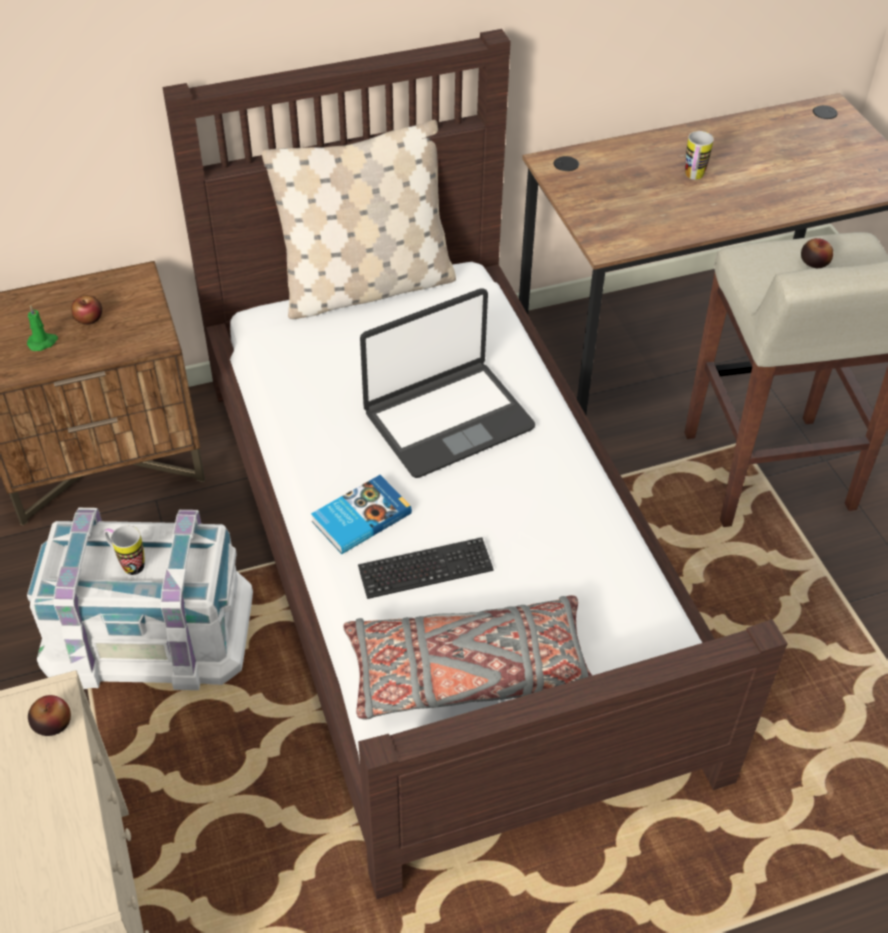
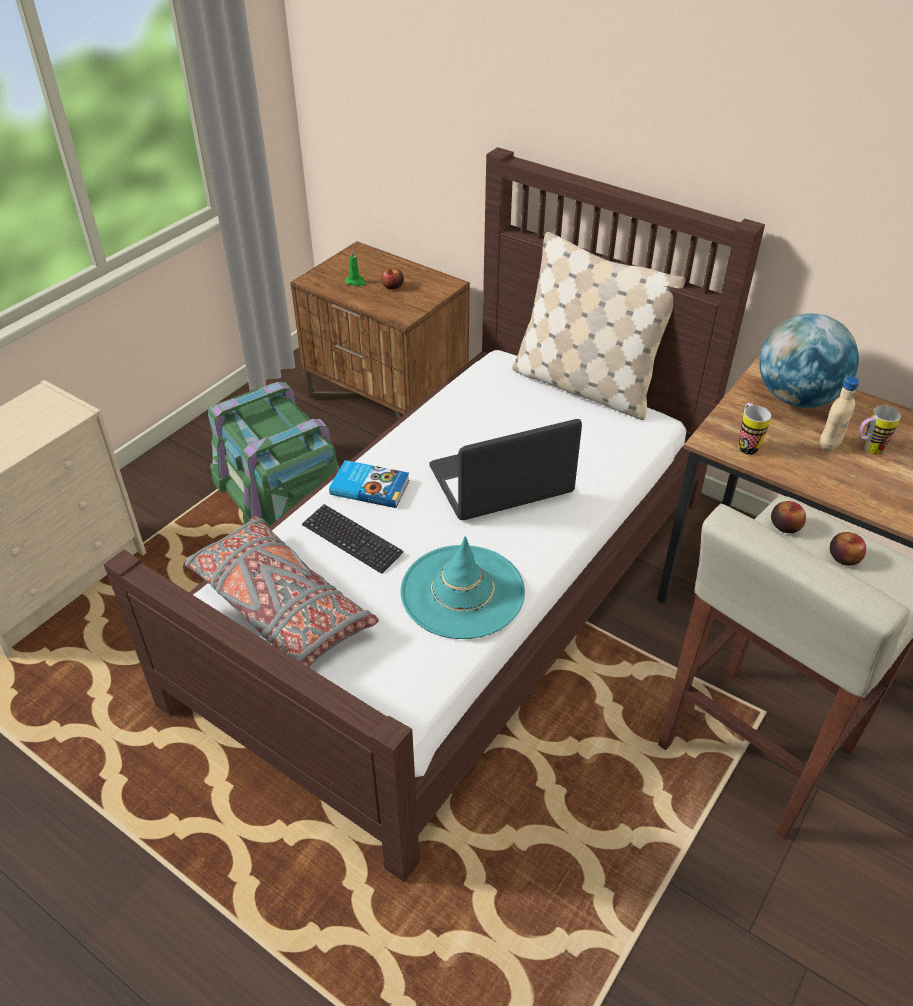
camera: 55 degrees right, 5 degrees down
(52, 723) = (56, 421): apple -> apple (785, 526)
(128, 564) = (270, 427): mug -> mug (745, 444)
(148, 630) = (279, 489): white storage box -> green storage box
(447, 419) = (501, 482): laptop -> laptop turned 135 degrees clockwise
(565, 525) = (462, 592): none -> turquoise hat
(599, 171) = (796, 398): none -> globe
(669, 192) = (829, 444): none -> beige bottle

